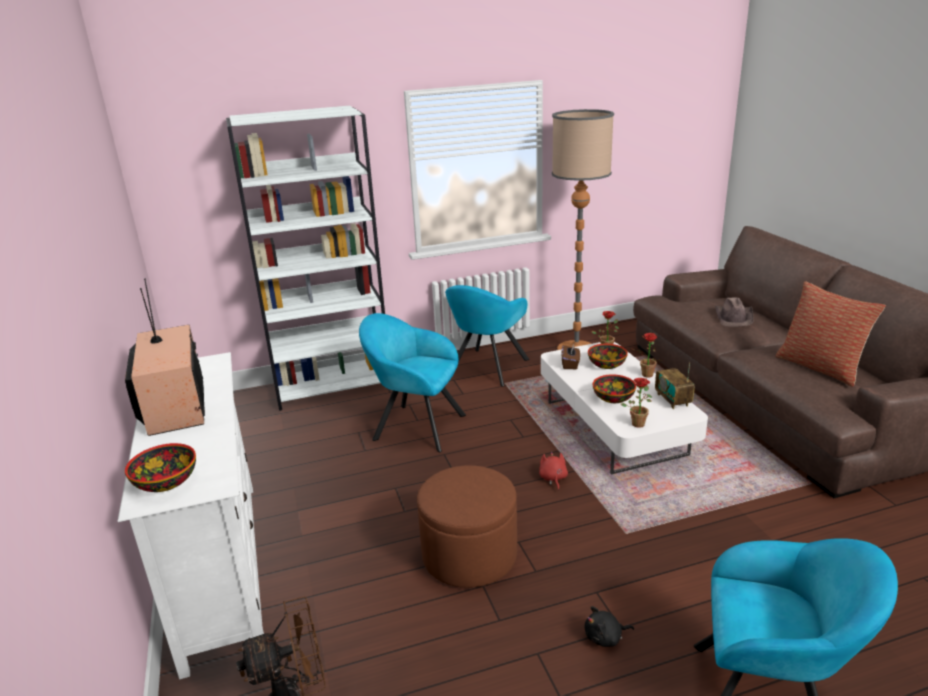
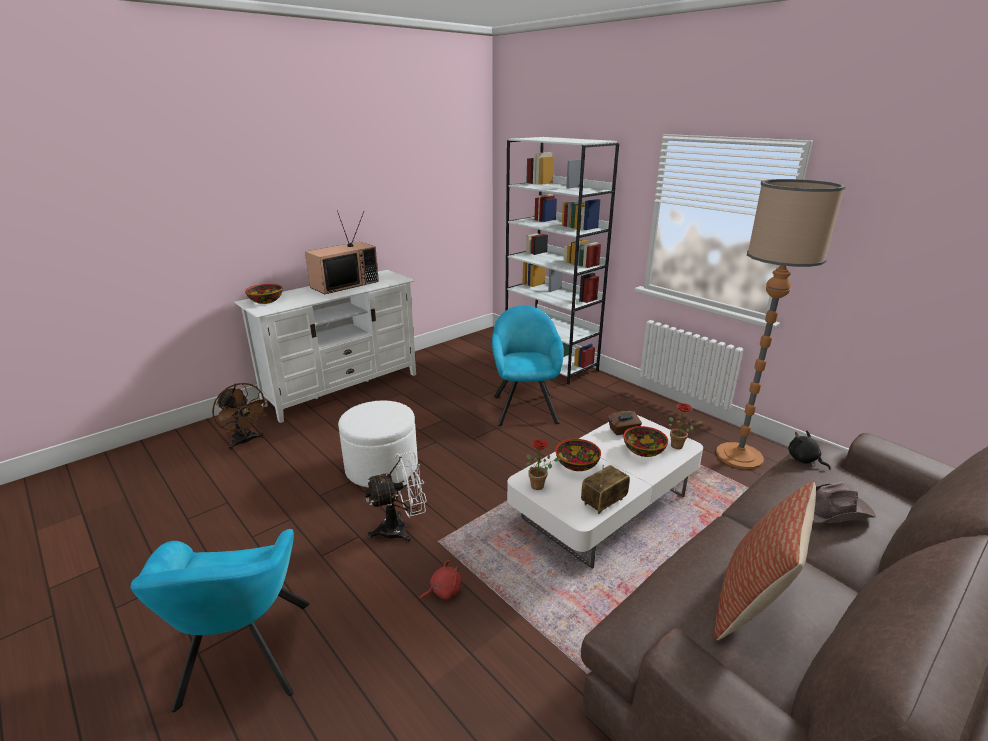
camera: 65 degrees right, 0 degrees up
(469, 555) = (381, 467): brown ottoman -> white ottoman
(486, 368) = (643, 415): turquoise armchair -> none
(553, 478) = (495, 486): red plush toy -> red plush toy (443, 591)
(596, 557) = (400, 529): none -> white fan
(605, 637) = (309, 549): black plush toy -> black plush toy (804, 460)
(645, 375) = (643, 477): potted plant -> none

